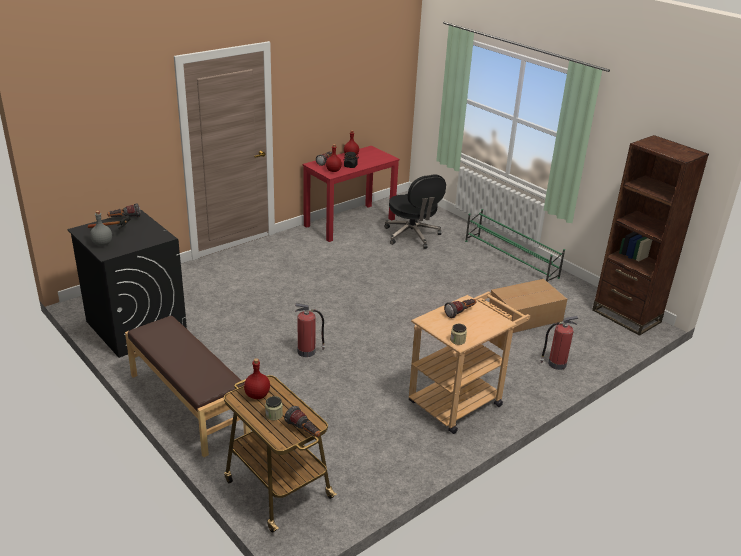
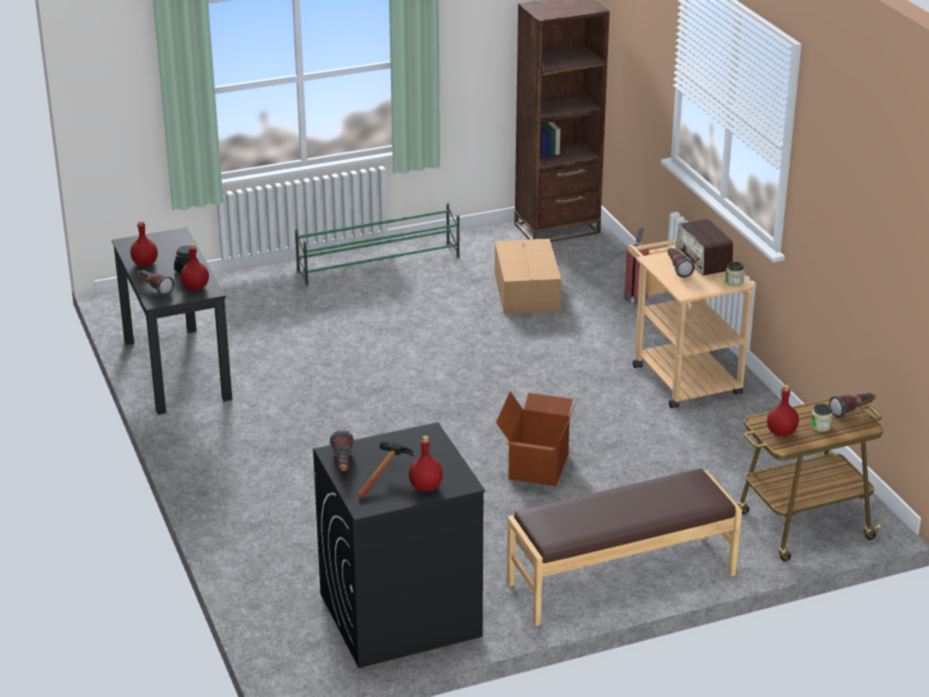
camera: 70 degrees left, 0 degrees up
(102, 244) = (426, 487): grey bottle -> red bottle
(307, 351) = (537, 466): fire extinguisher -> cardboard box
(350, 222) = (176, 369): red desk -> black desk
(412, 236) = (261, 324): black office chair -> none
(482, 322) = (703, 260): none -> radio

